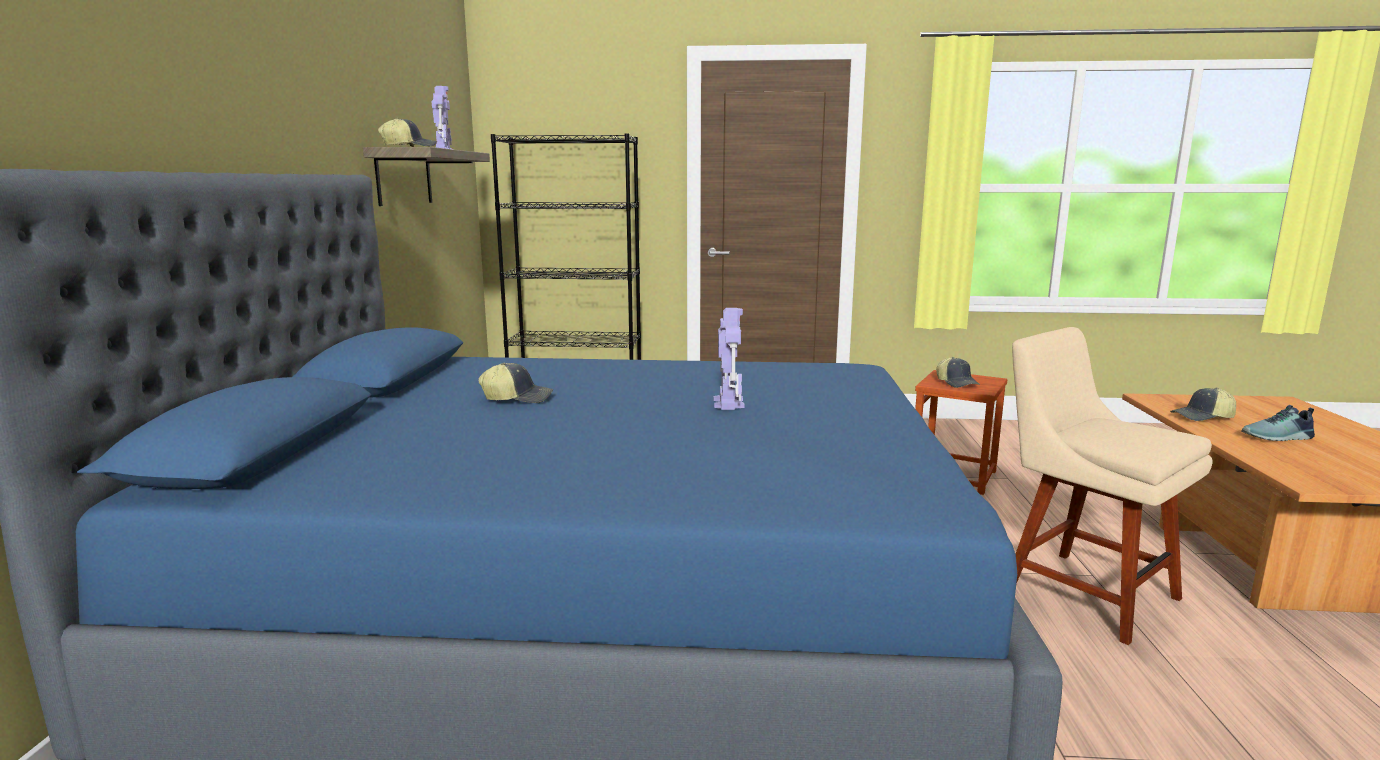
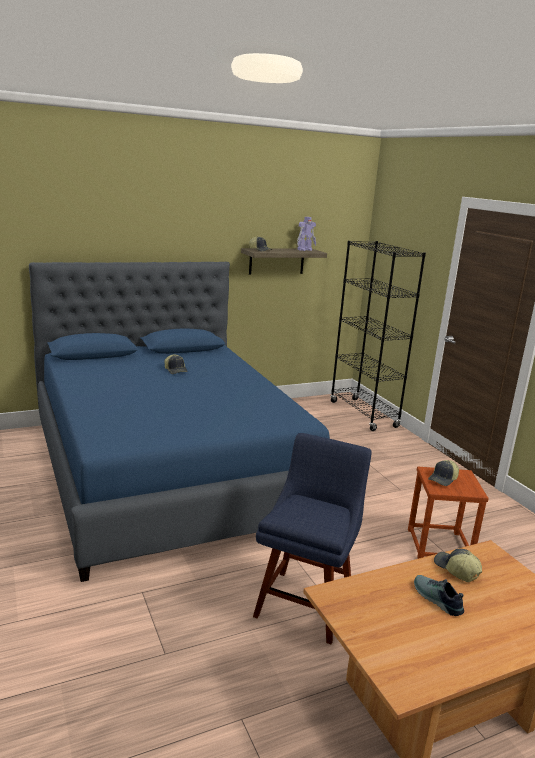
camera: 60 degrees right, 5 degrees up
(728, 403) = (204, 402): toy robot -> none
(1082, 591) = (306, 602): beige chair -> blue chair

